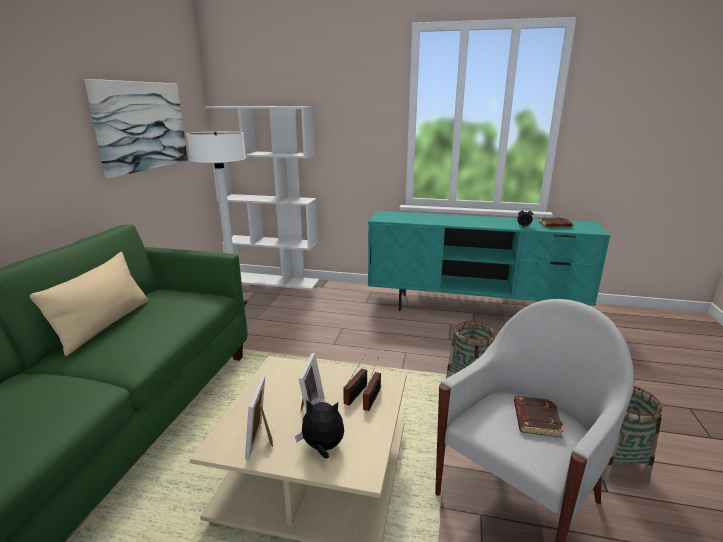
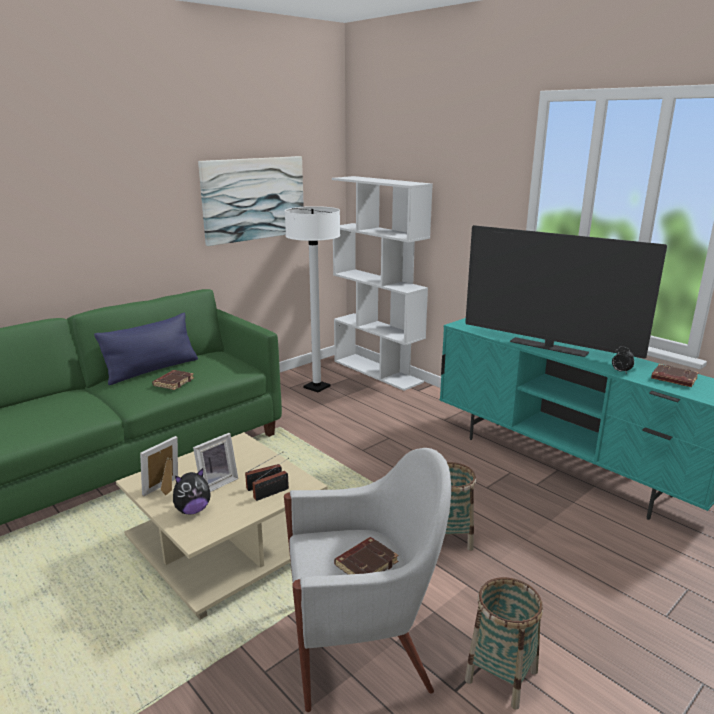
camera: 35 degrees right, 0 degrees up
(105, 325) = (152, 370): beige pillow -> blue pillow
(152, 329) = (173, 382): none -> brown book
(322, 448) = (193, 510): plush toy -> plush toy turned 105 degrees clockwise
(460, 222) = (548, 347): none -> television

